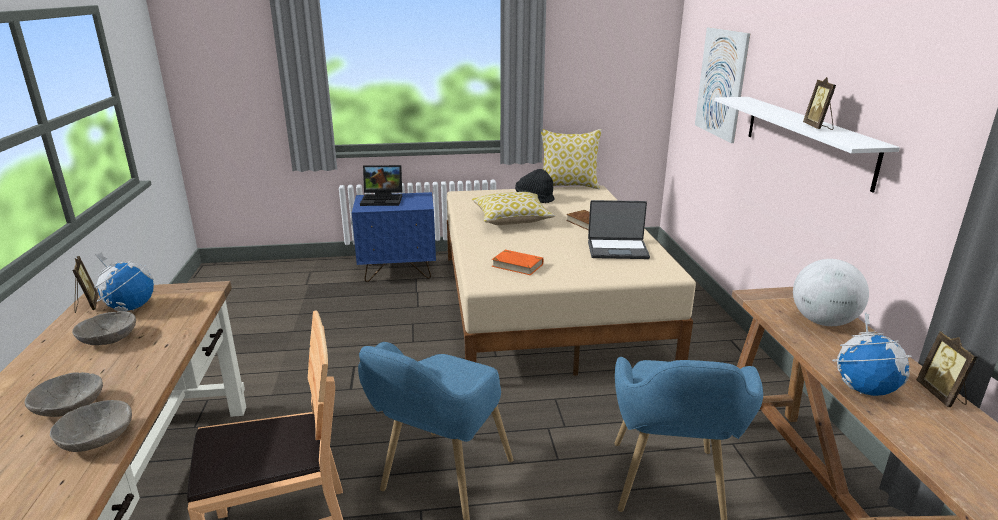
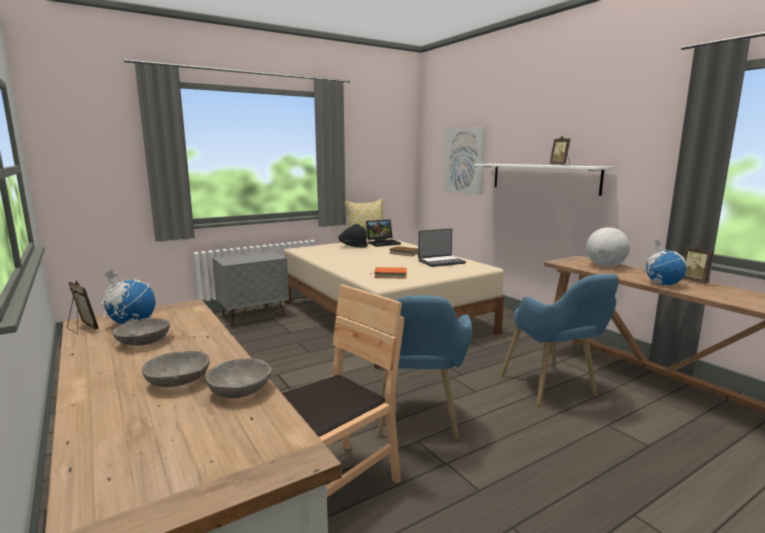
camera: 25 degrees left, 10 degrees down
(383, 199) = (239, 257): laptop -> laptop (383, 243)
(398, 271) = (253, 315): blue nightstand -> grey nightstand
(512, 219) = (353, 256): pillow -> none

